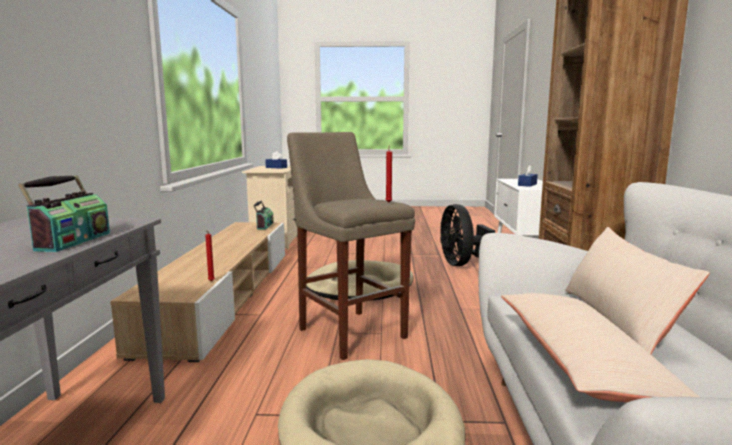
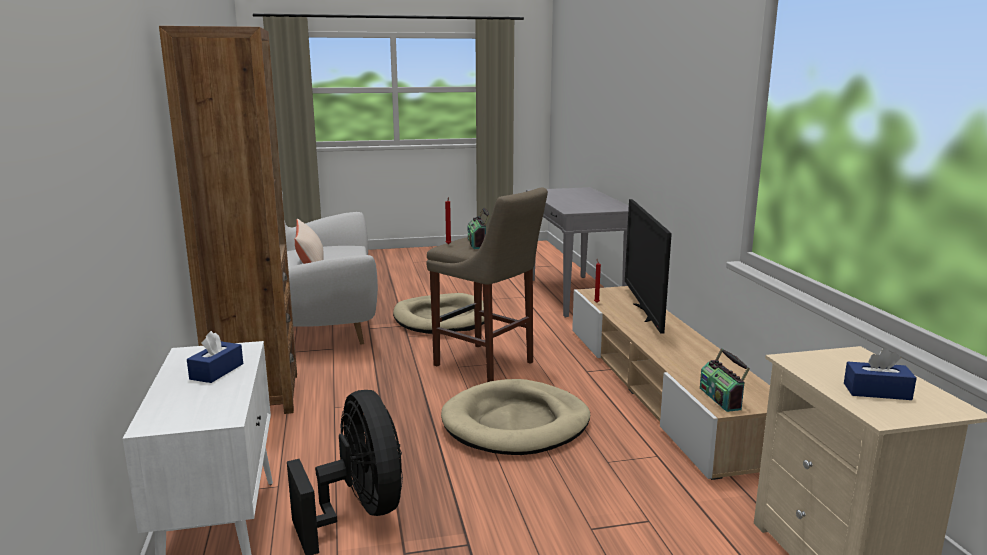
camera: 165 degrees right, 5 degrees up
(72, 241) = (560, 202): radio -> radio (478, 243)
(189, 267) = (645, 313): none -> television
(581, 363) = (348, 254): beige pillow -> none

